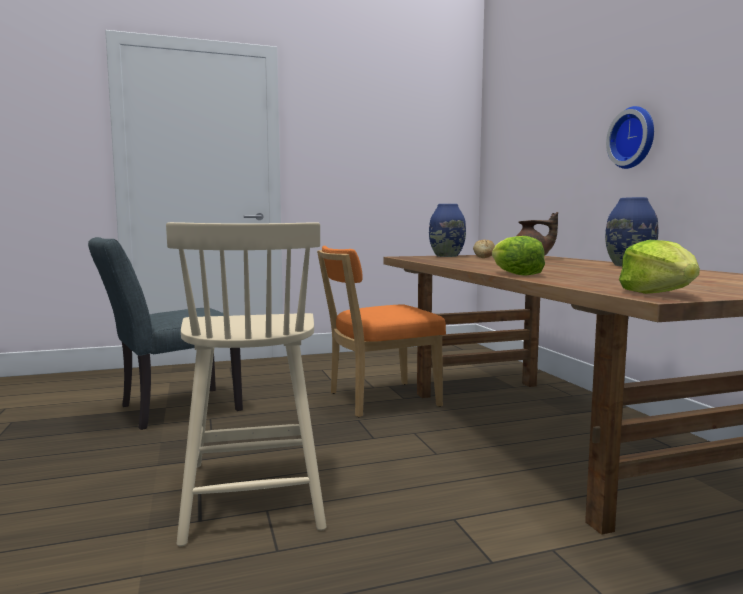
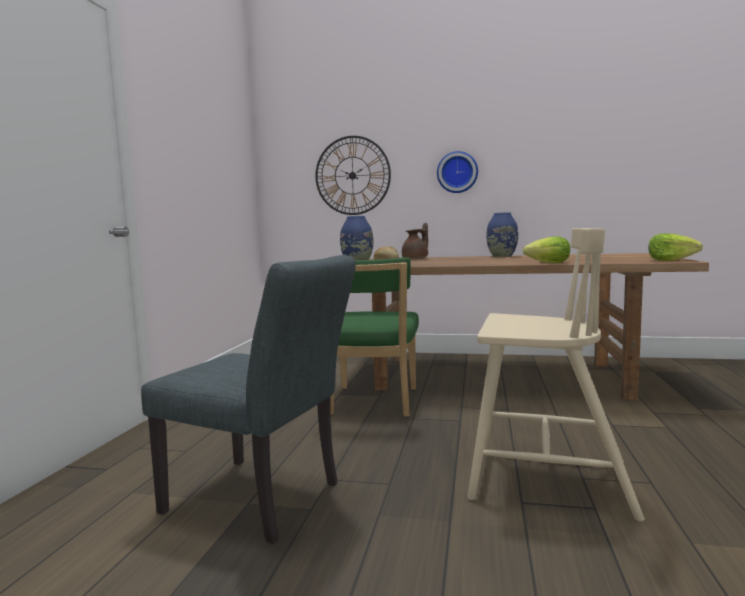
camera: 60 degrees left, 0 degrees up
(170, 409) = (263, 500): grey chair -> grey chair turned 60 degrees counterclockwise
(378, 400) = (372, 404): orange chair -> green chair
(539, 153) = (352, 175): none -> wall clock

